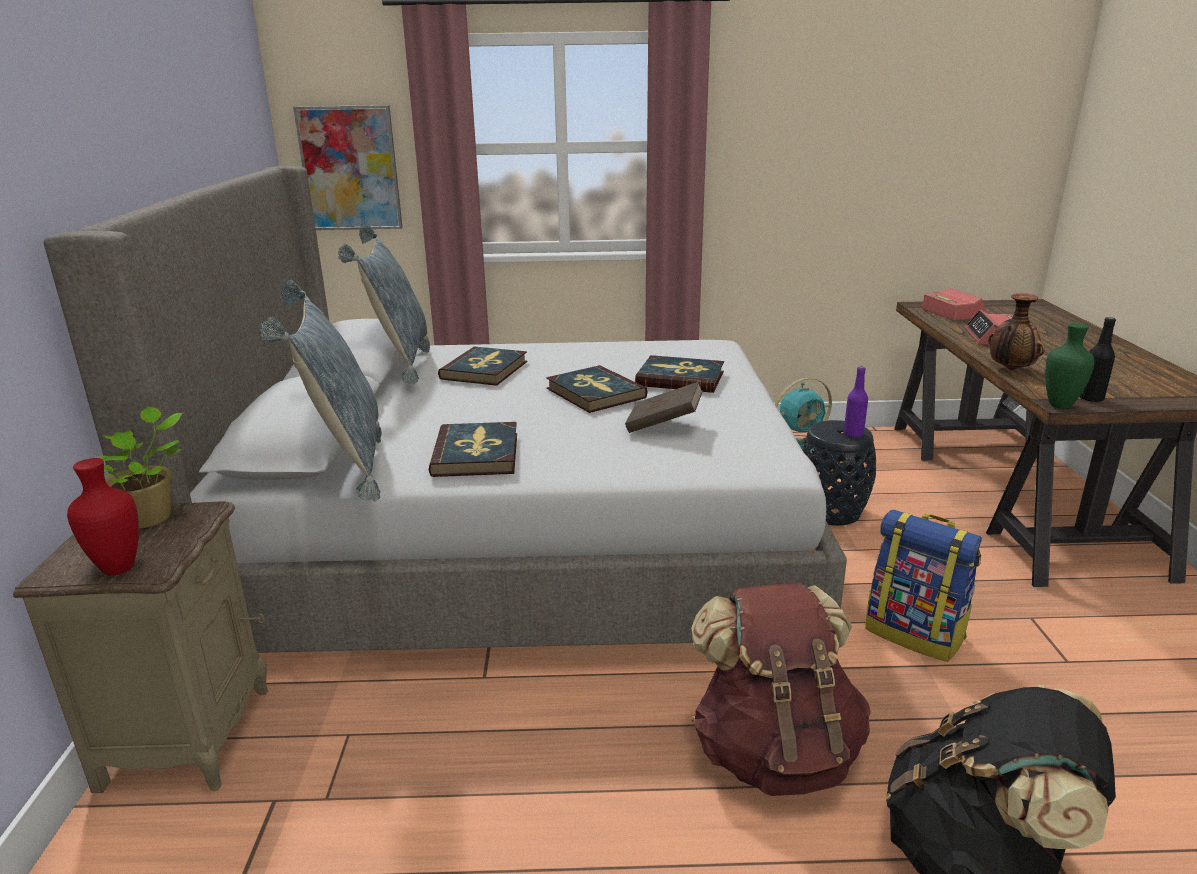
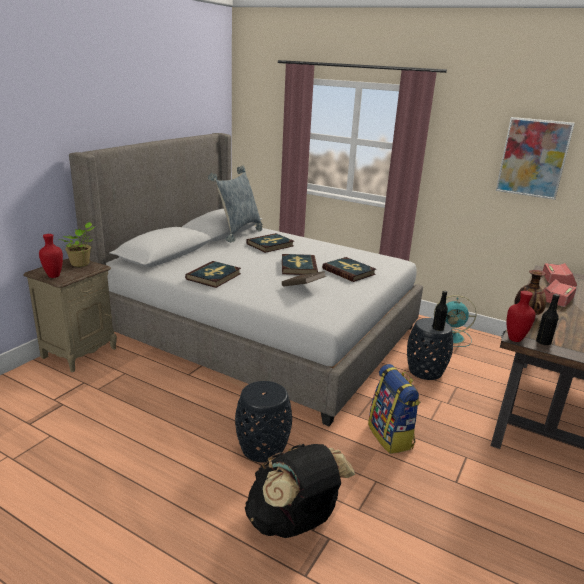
camera: 30 degrees right, 0 degrees up
(342, 474) = (159, 269): pillow -> none
(350, 168) = (258, 137): picture -> picture (533, 158)
(775, 752) = (263, 448): brown backpack -> black stool
(853, 434) = (438, 329): purple bottle -> black bottle
(1058, 405) = (514, 339): green vase -> red vase

